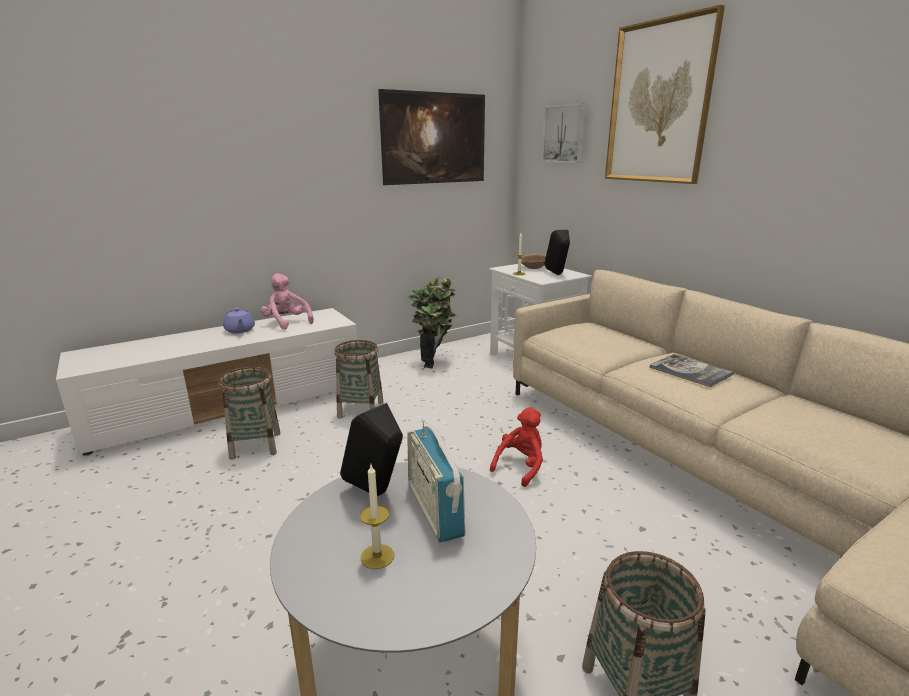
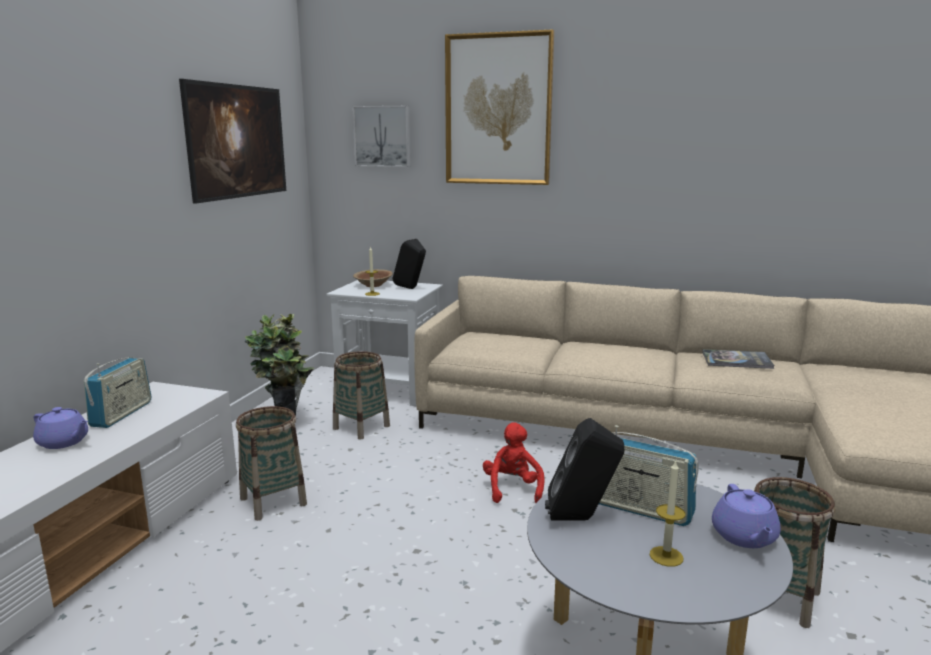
camera: 40 degrees left, 5 degrees down
(256, 445) = (191, 593): basket -> basket (361, 427)
(286, 322) = (122, 414): pink plush toy -> radio
(472, 582) = (744, 537): none -> purple teapot
(690, 371) = (611, 352): book -> book (736, 360)

